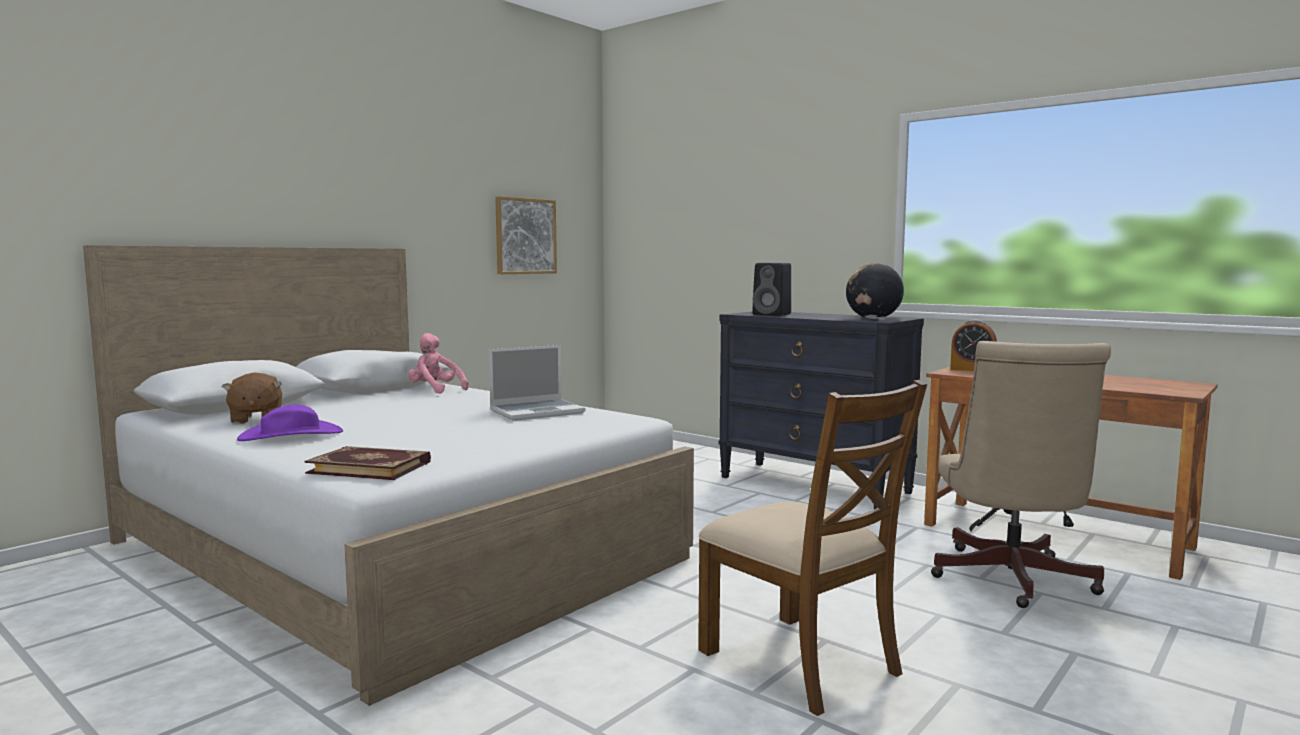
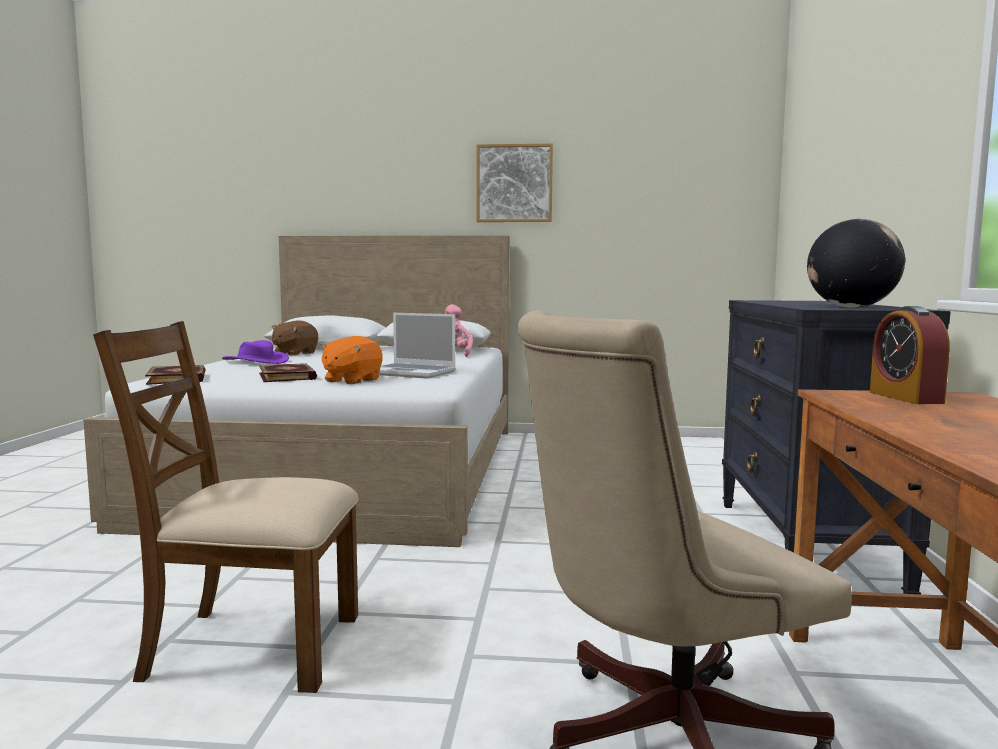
camera: 55 degrees right, 0 degrees up
(461, 438) = (288, 376): none -> book
(525, 236) = (656, 221): picture -> picture (514, 183)
(545, 428) = (351, 380): none -> orange plush toy
(773, 314) = (777, 301): black speaker -> none
(801, 662) = (251, 646): brown chair -> brown chair turned 75 degrees clockwise

